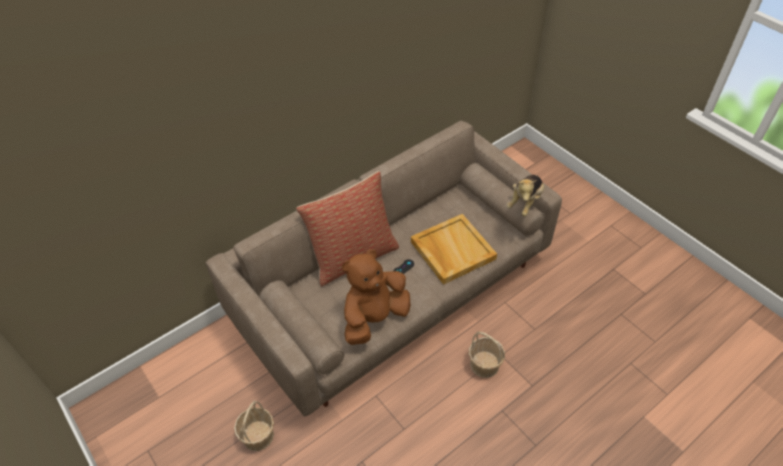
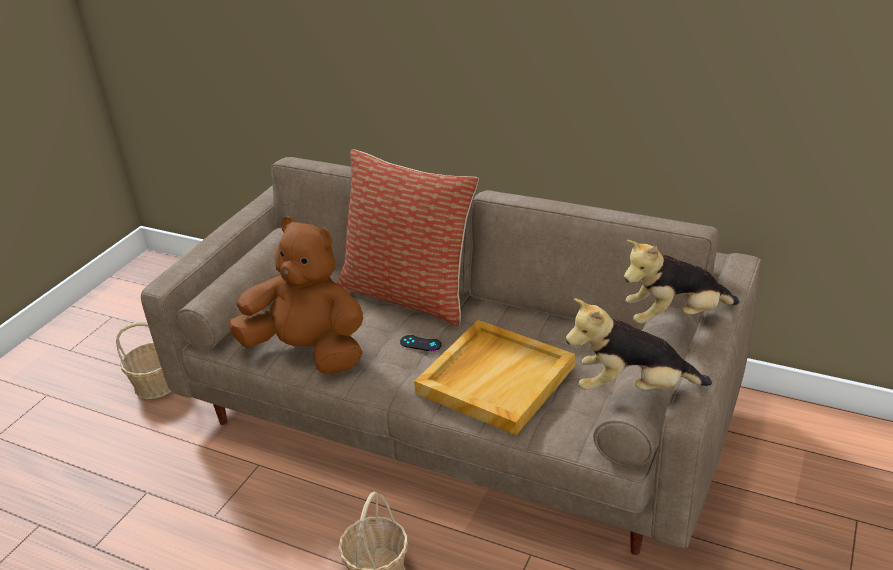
camera: 65 degrees right, 15 degrees down
(487, 167) = (675, 317): none -> plush toy

